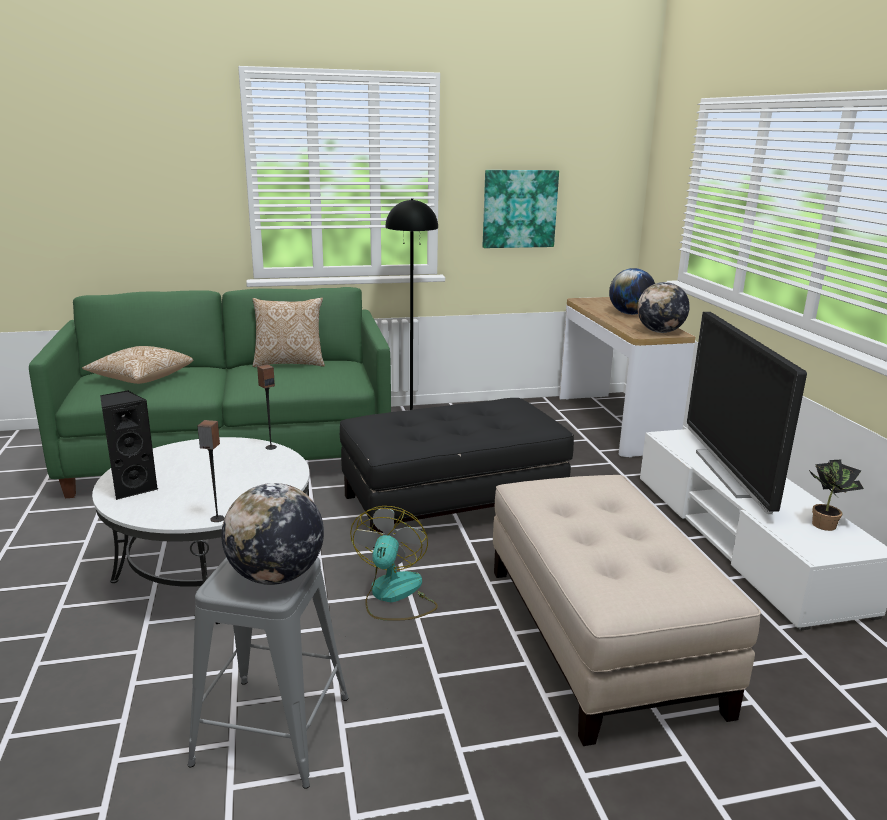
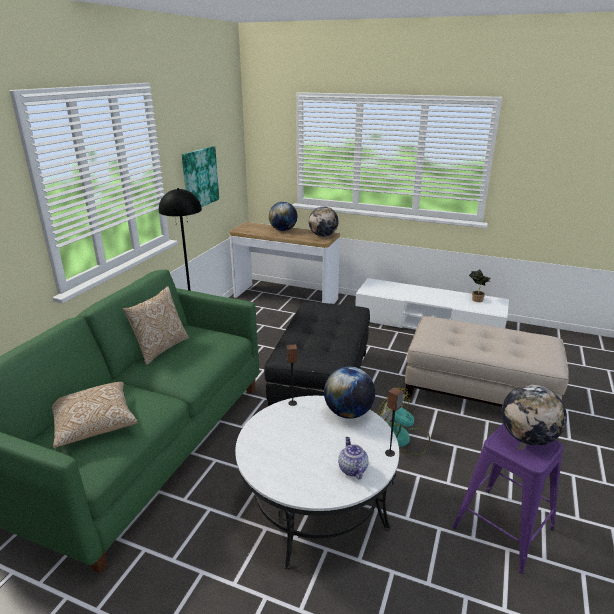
camera: 55 degrees left, 5 degrees up
(133, 488) = (307, 482): black speaker -> none
(171, 504) = (352, 469): none -> teapot
(272, 730) = (503, 528): grey stool -> purple stool
(280, 479) = (348, 413): none -> globe
(730, 473) = (418, 295): television -> none

